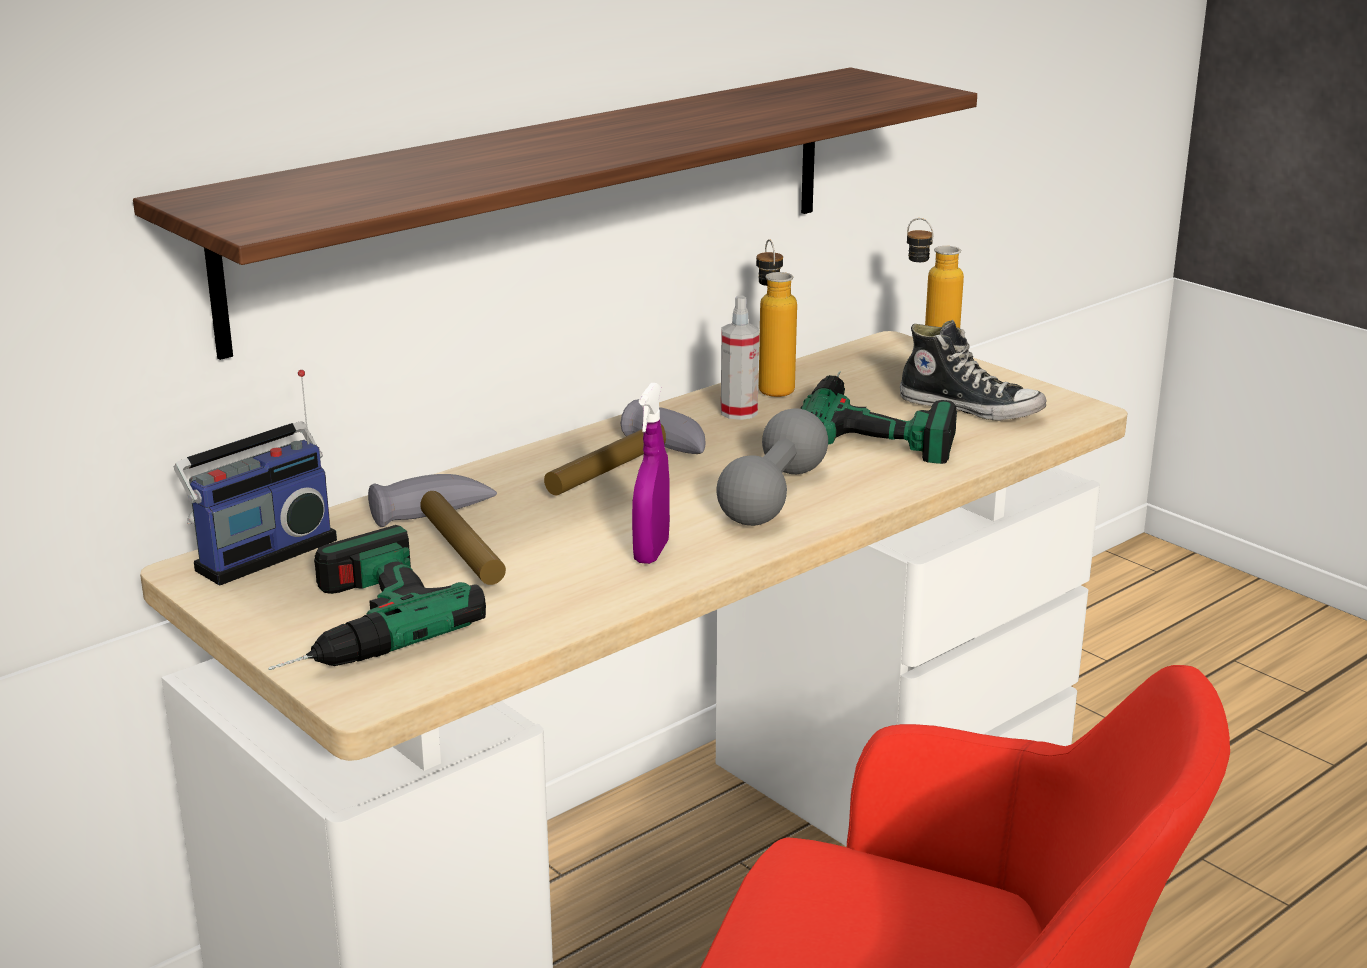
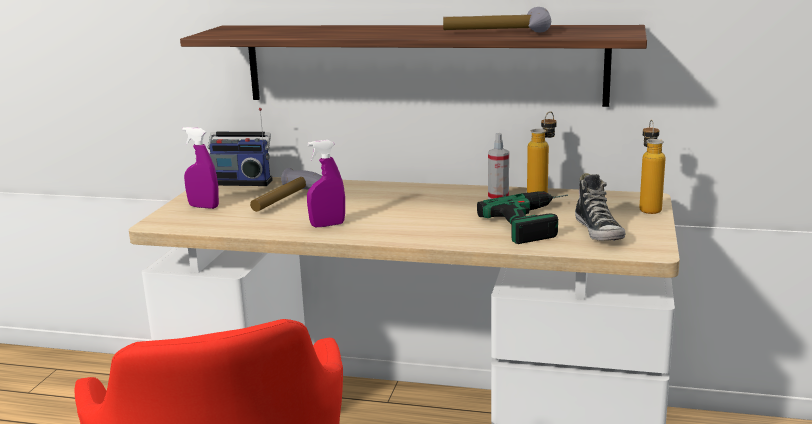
camera: 55 degrees right, 5 degrees down
(347, 625) = (203, 207): power drill -> purple spray bottle
(625, 472) = (398, 200): hammer -> hammer (497, 34)
(773, 496) = (418, 226): grey dumbbell -> none

